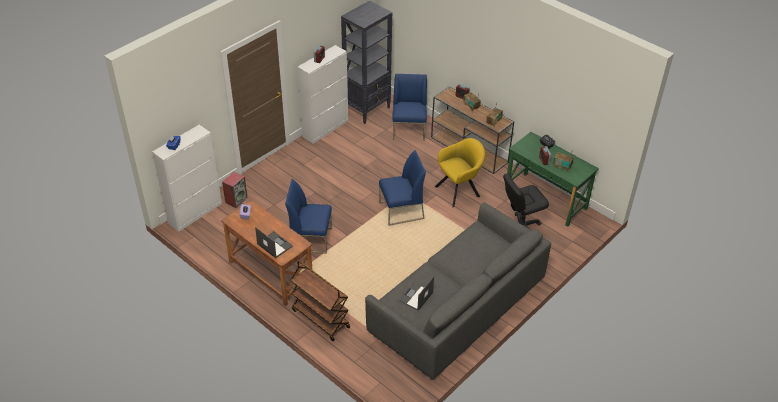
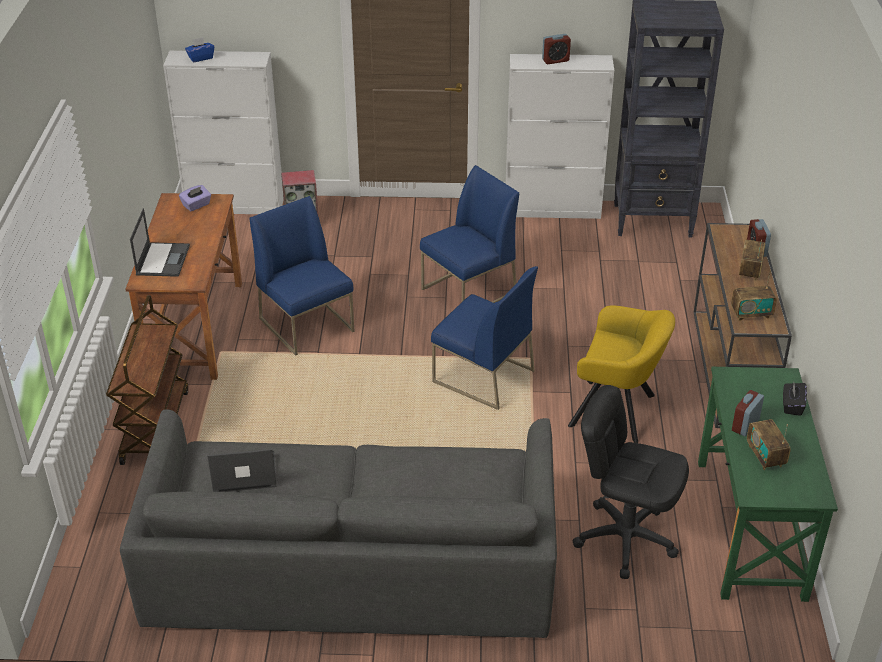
camera: 50 degrees right, 5 degrees down
(409, 129) = (675, 282): blue chair -> blue chair (469, 291)

